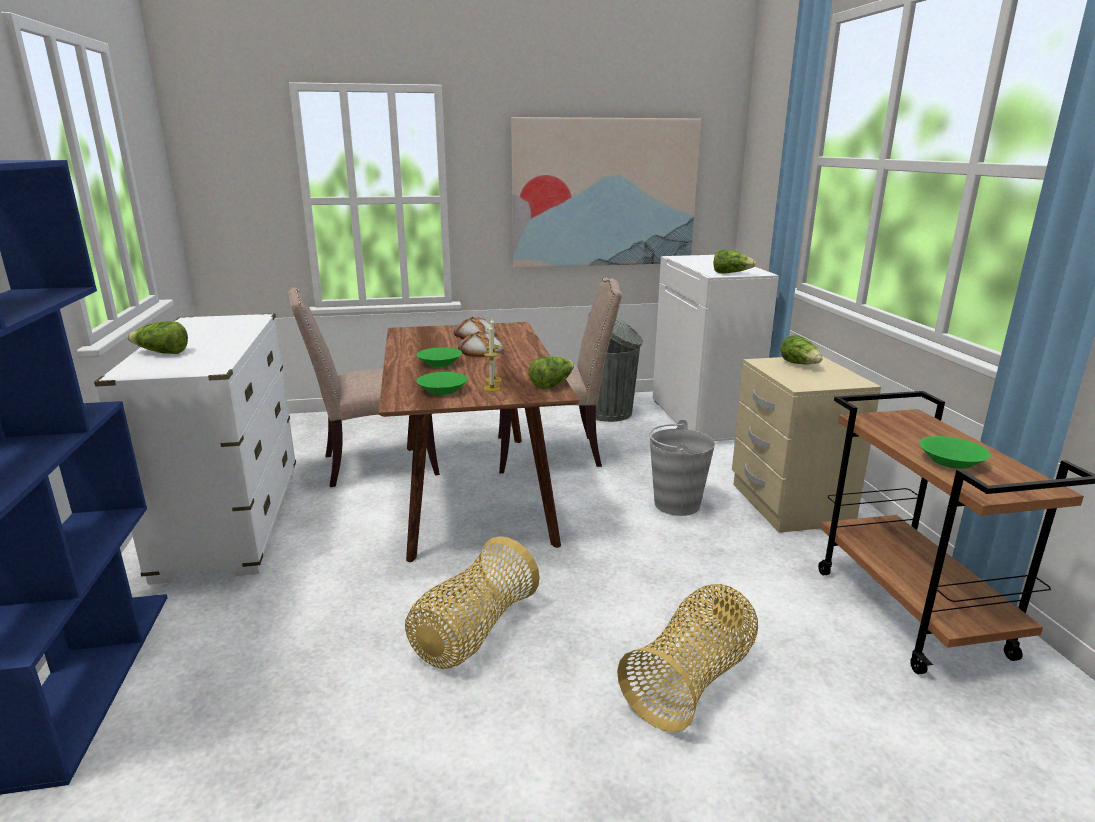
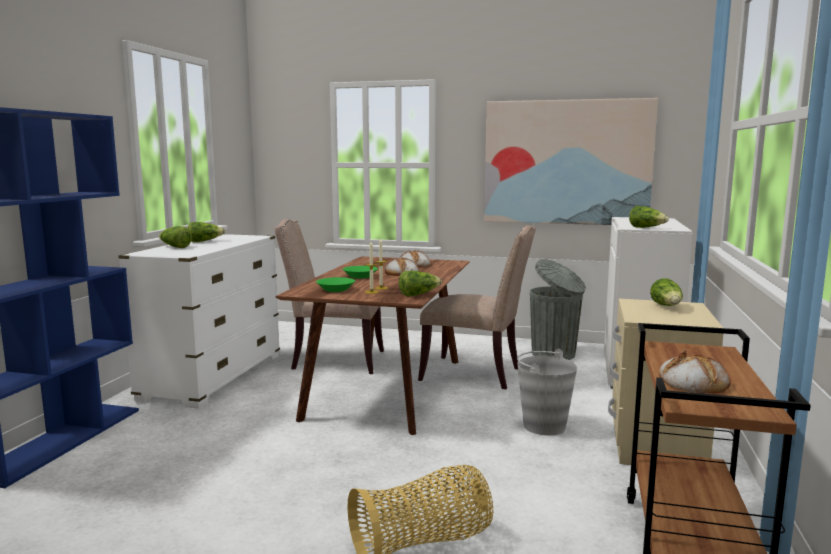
camera: 25 degrees right, 10 degrees down
(189, 336) = (204, 241): none -> lettuce
(473, 632) = (295, 472): basket -> none
(950, 461) = (692, 382): green bowl -> bread

